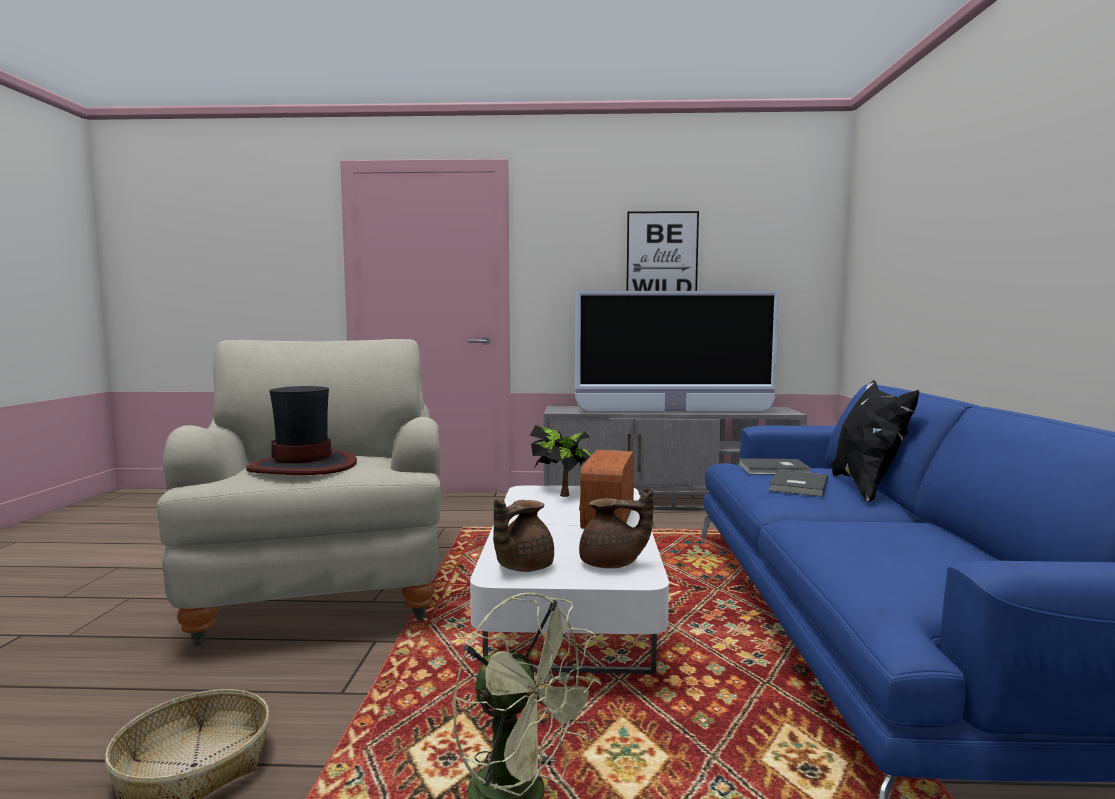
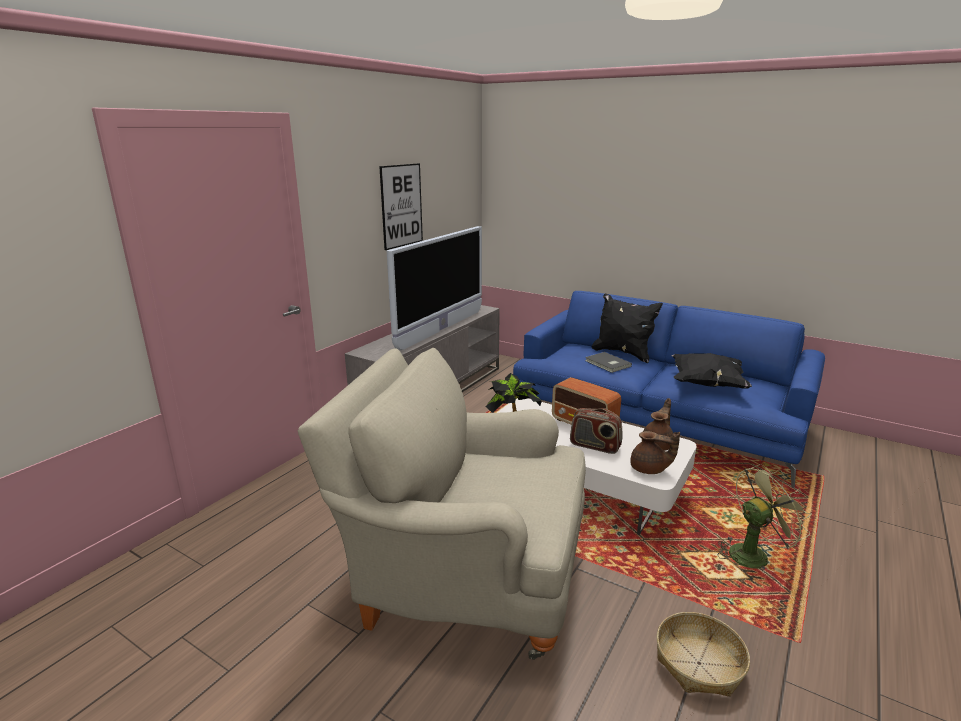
camera: 60 degrees left, 15 degrees up
(303, 466) = (522, 487): hat -> none
(522, 567) = (649, 469): brown teapot -> brown teapot turned 45 degrees counterclockwise
(552, 532) = (595, 446): none -> radio
(775, 470) = (570, 356): grey book -> none
(876, 544) = (706, 384): none -> black pillow

